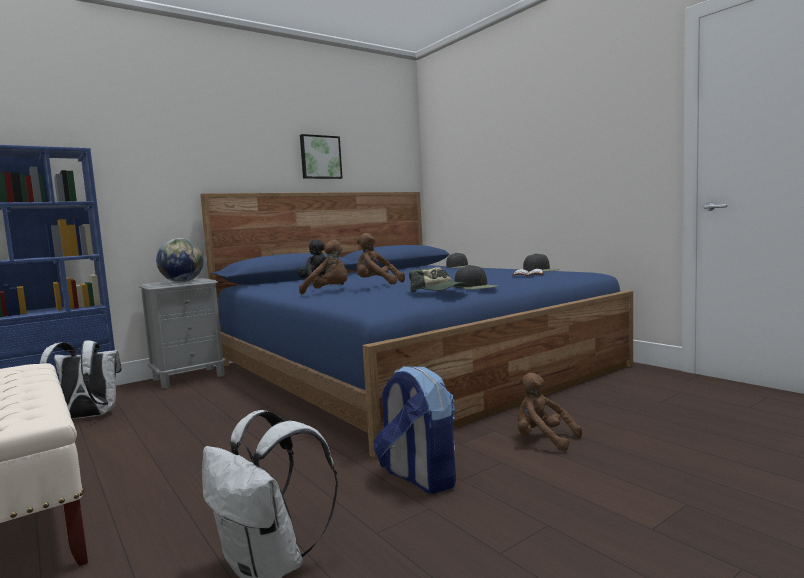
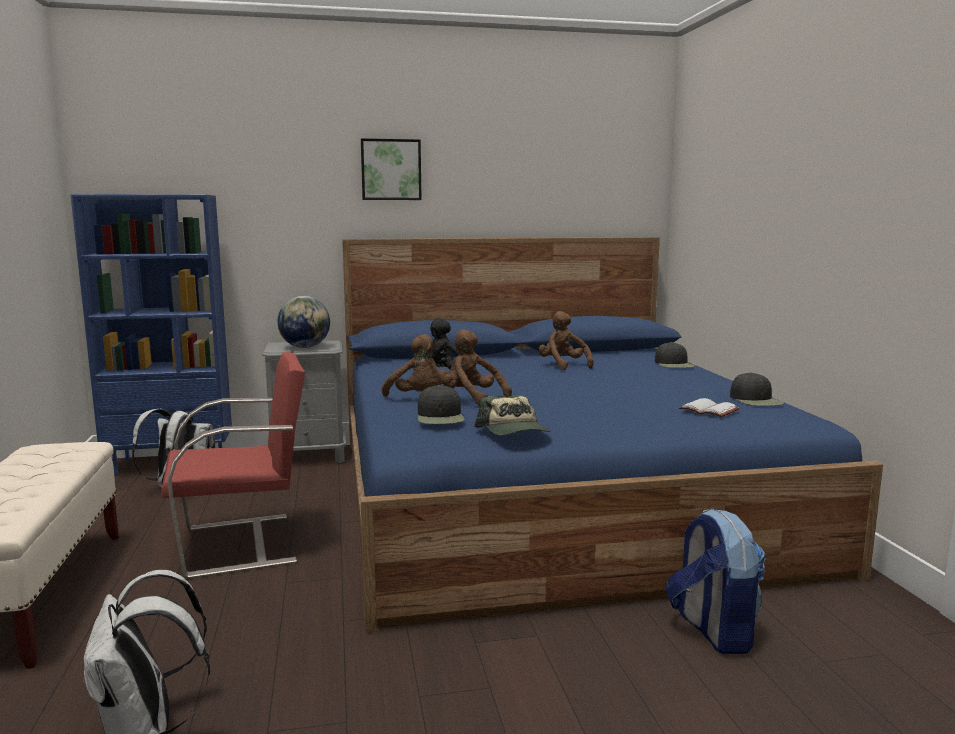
camera: 25 degrees right, 5 degrees up
(199, 436) = (242, 545): none -> red chair
(320, 157) = (507, 189): picture -> picture (391, 170)
(418, 478) = (379, 675): backpack -> backpack (712, 631)
(476, 287) = (578, 430): black cap -> black cap (440, 417)
(543, 439) = (578, 670): brown plush toy -> brown plush toy (563, 366)

